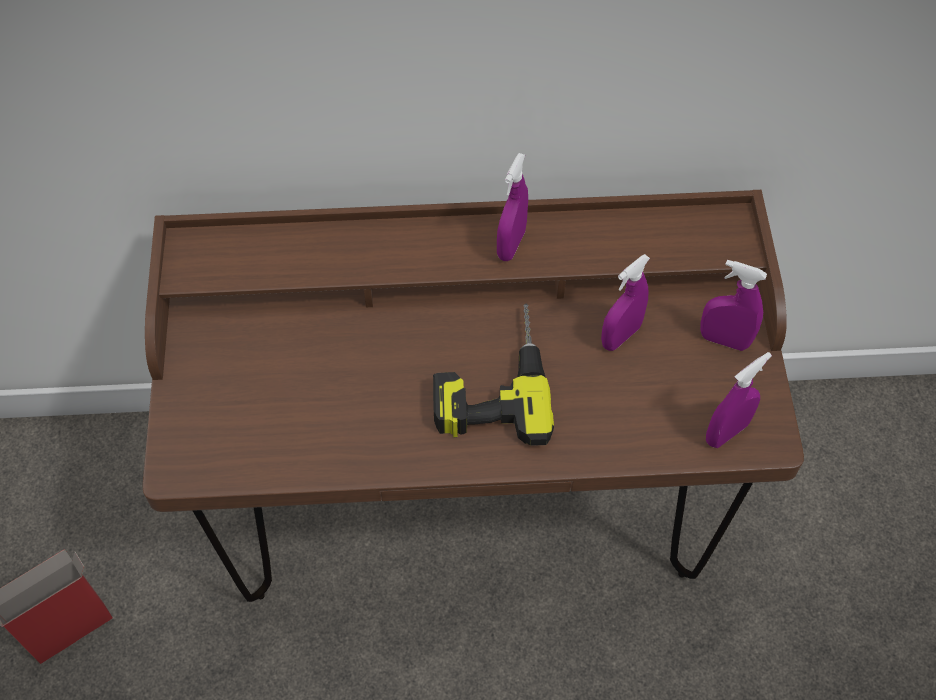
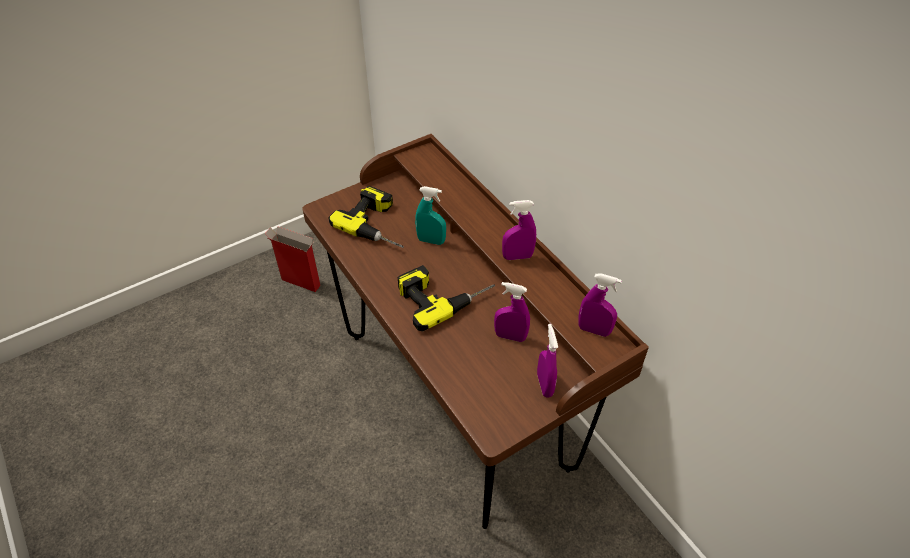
camera: 60 degrees right, 10 degrees down
(279, 396) = (379, 224): none -> power drill
(369, 342) = (431, 241): none -> turquoise spray bottle
(726, 432) = (483, 410): purple spray bottle -> purple spray bottle (594, 330)

